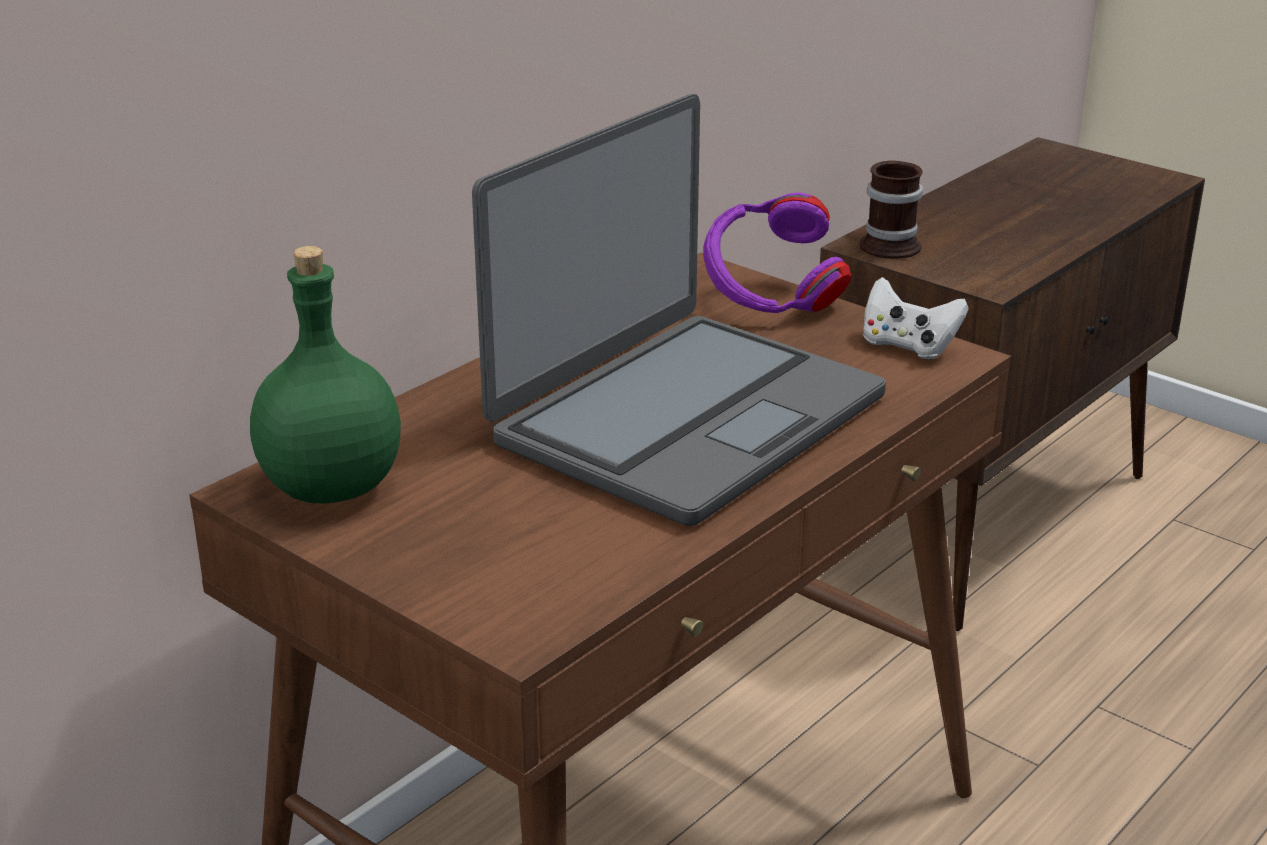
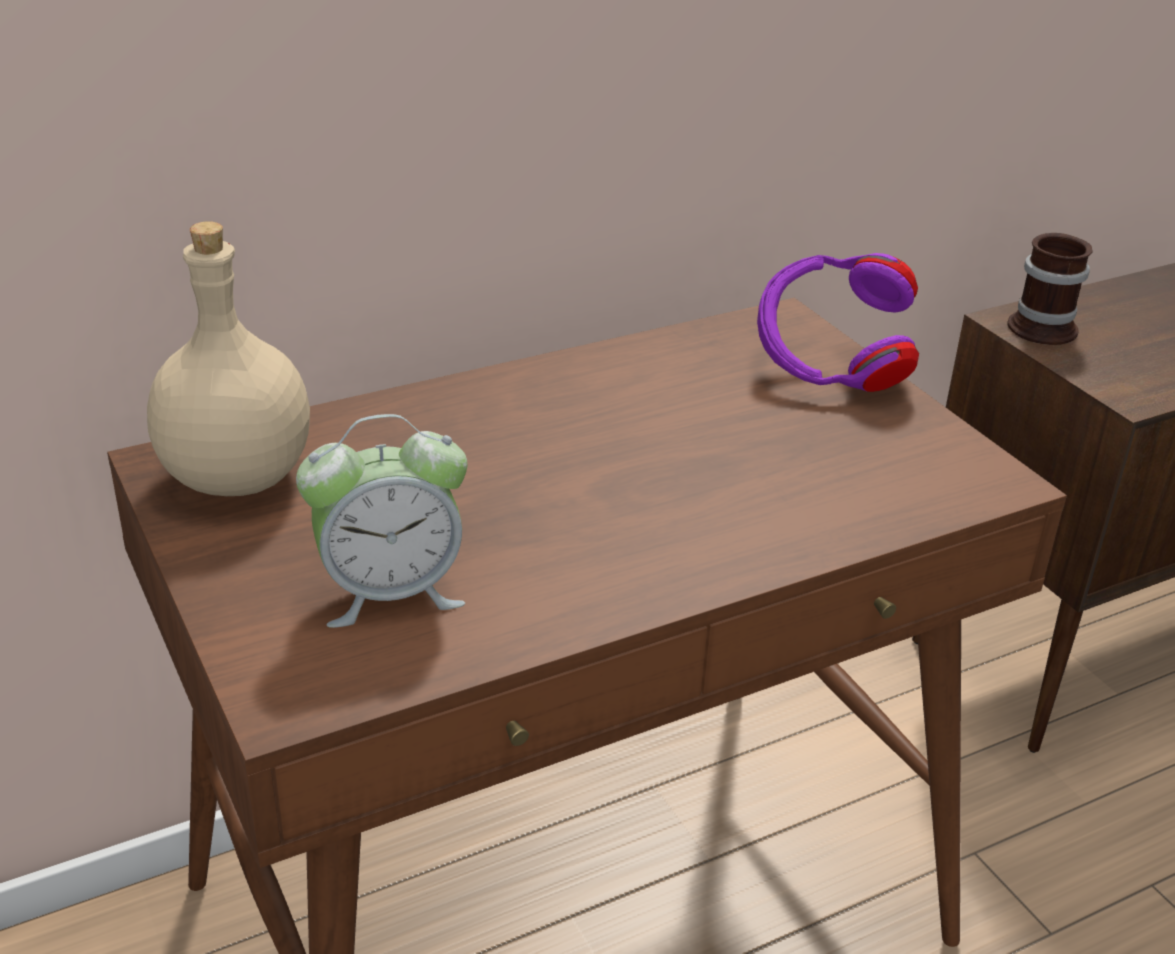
camera: 20 degrees right, 5 degrees up
(332, 486) = (239, 475): green bottle -> beige bottle
(541, 540) = (390, 593): none -> alarm clock
(685, 418) = (643, 485): laptop -> none
(908, 346) = (950, 456): white game controller -> none

